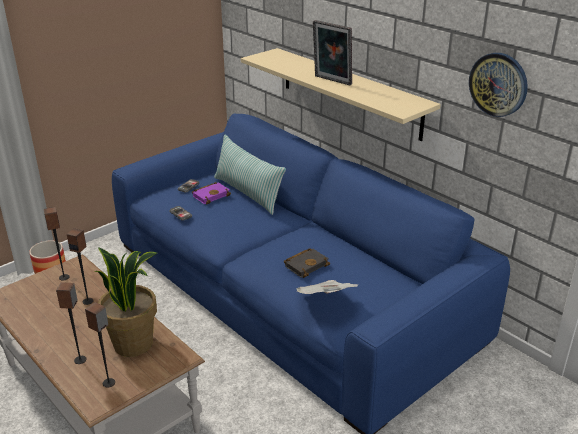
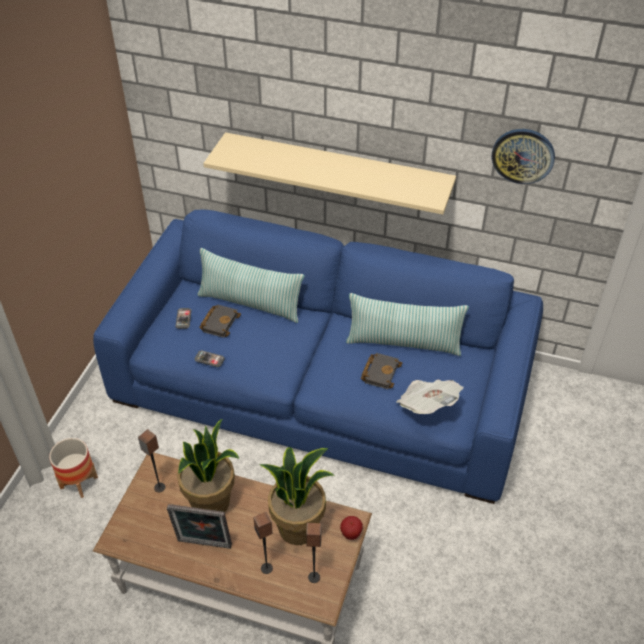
camera: 30 degrees left, 15 degrees up
(88, 301) = (211, 503): speaker -> potted plant
(170, 366) = (351, 534): none -> apple
(211, 195) = (219, 322): purple book -> black book
(331, 81) = (331, 173): picture frame -> picture frame (204, 546)
(349, 254) = (404, 343): none -> pillow

